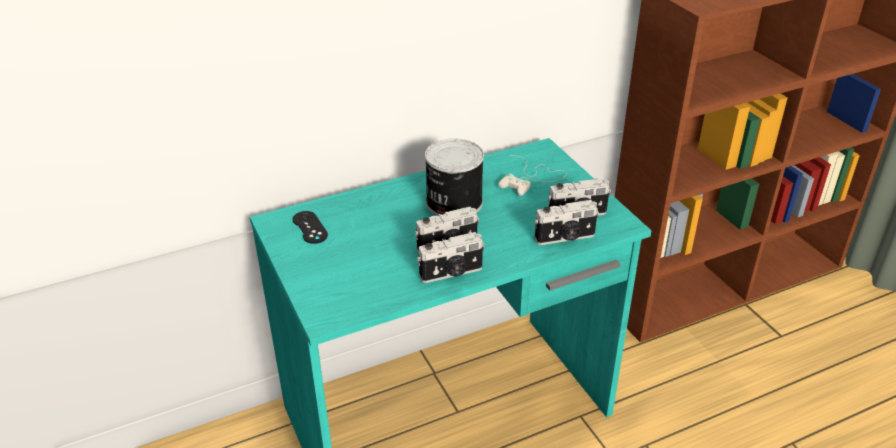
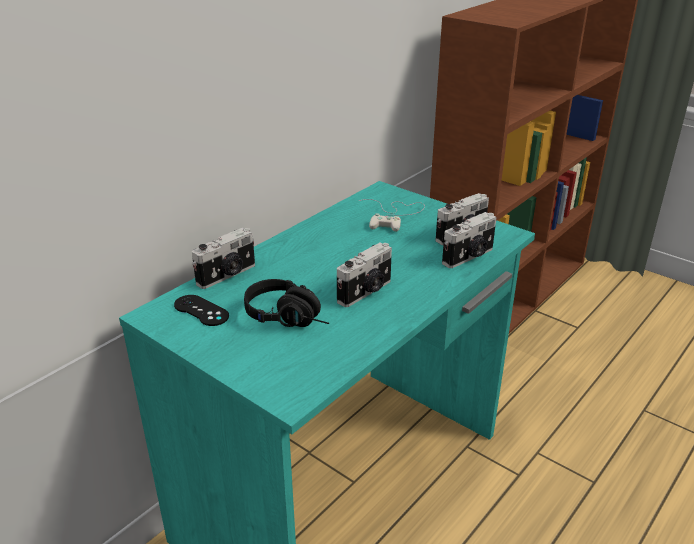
camera: 25 degrees left, 5 degrees down
(371, 253) = (291, 318): none -> black headphones
(452, 202) = (336, 252): can -> none
(452, 273) = (391, 315): camera -> camera (227, 275)

